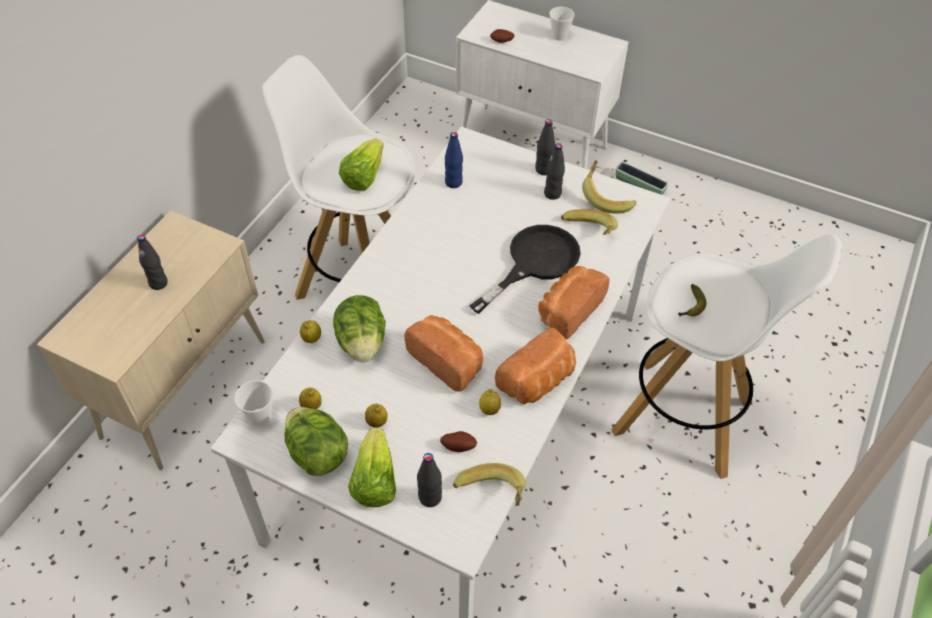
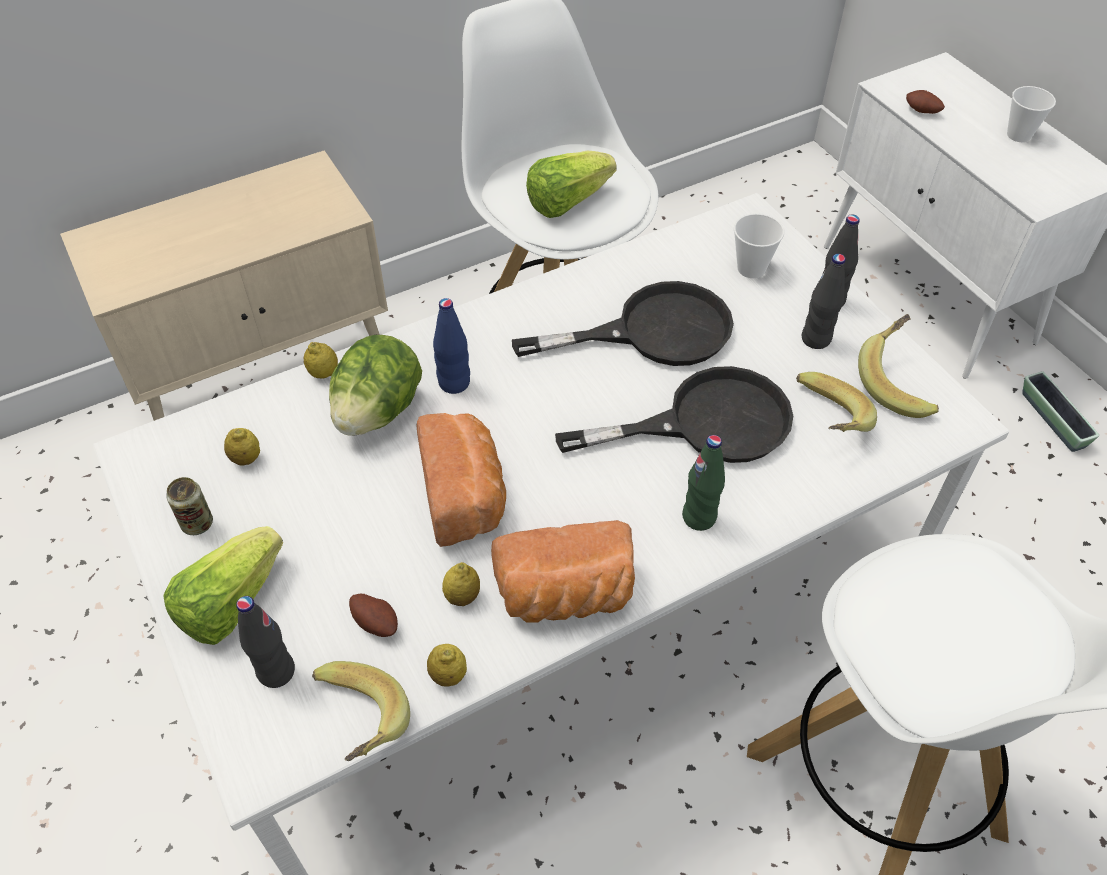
camera: 35 degrees right, 0 degrees up
(158, 283) = (237, 226): black bottle -> none
(260, 417) = (177, 438): cup -> cup (751, 268)
(317, 453) = (197, 523): lettuce -> can
(376, 422) = (303, 525): lemon -> lemon (448, 675)
(453, 182) = (682, 261): blue bottle -> blue bottle (454, 383)
(470, 228) = (653, 331): none -> black frying pan
(568, 310) = (699, 517): bread -> green bottle
(691, 306) = (907, 617): banana -> none

